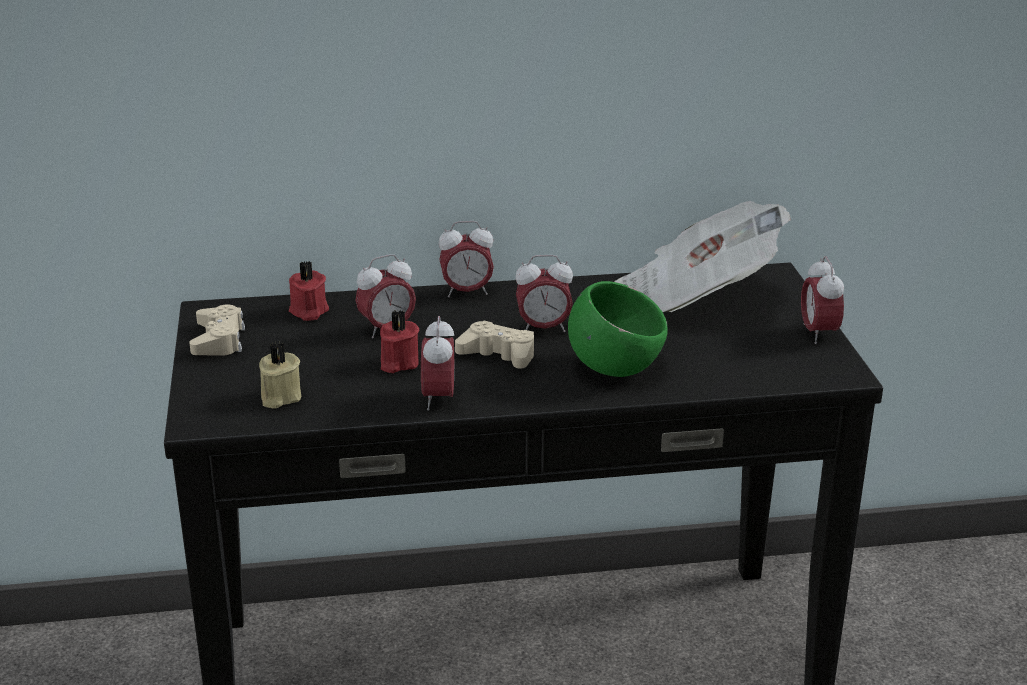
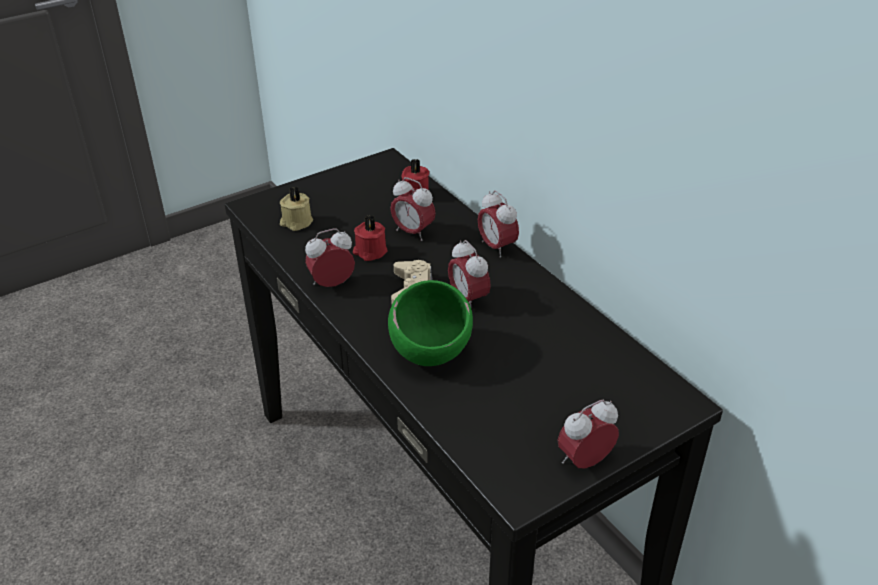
camera: 65 degrees right, 10 degrees up
(219, 340) = (352, 177): beige game controller -> none
(694, 299) = (586, 365): newspaper -> none

